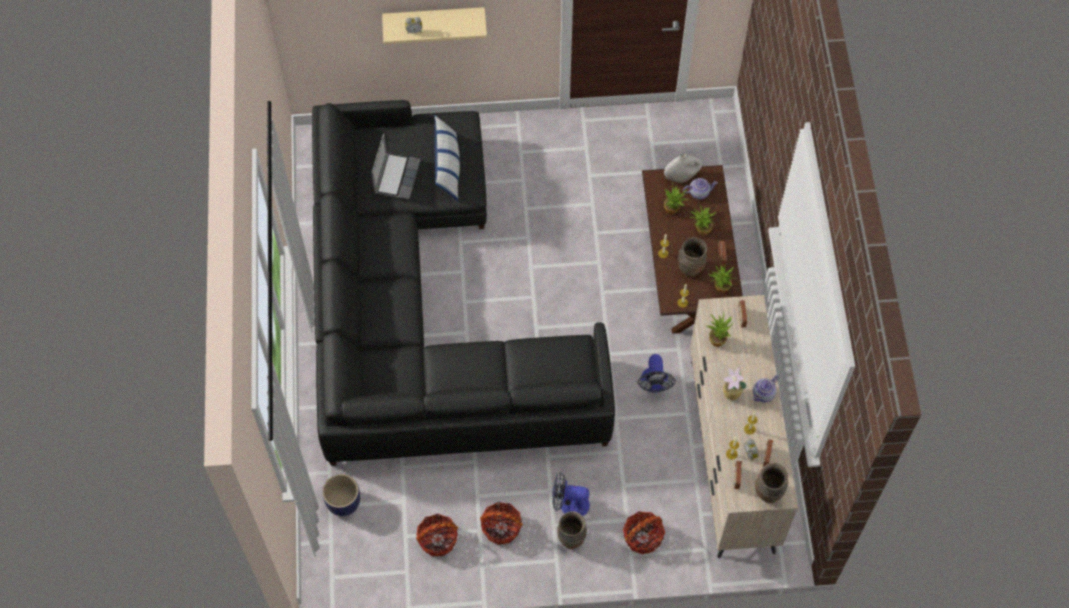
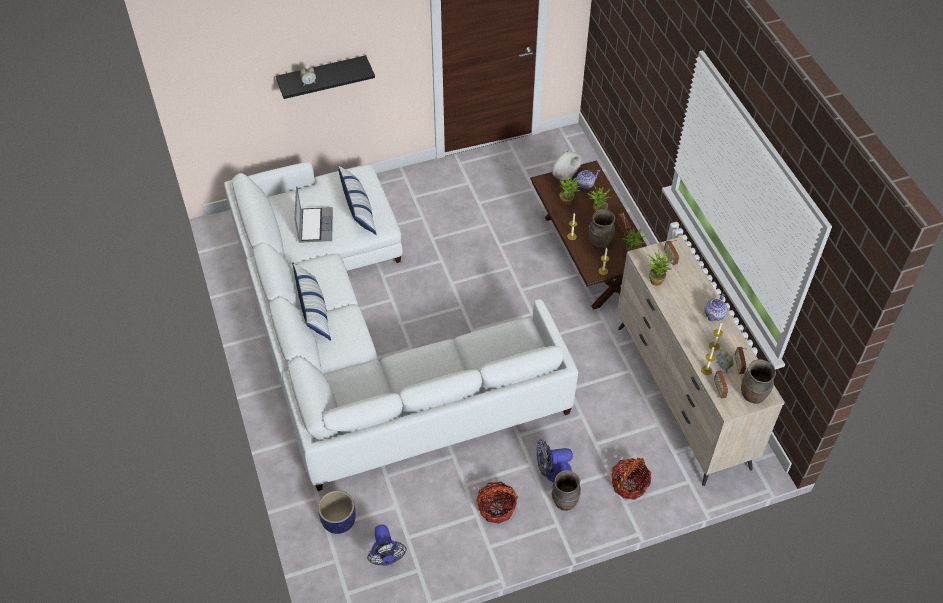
camera: 15 degrees left, 10 degrees down
(370, 277) = (314, 311): none -> pillow
(423, 310) = (365, 338): black sofa -> white sofa
(434, 20) = (322, 77): beige shelf -> black shelf
(437, 540) = (439, 533): basket -> none
(654, 385) = (593, 354): fan -> fan (386, 557)
(731, 394) = (686, 321): potted plant -> none

